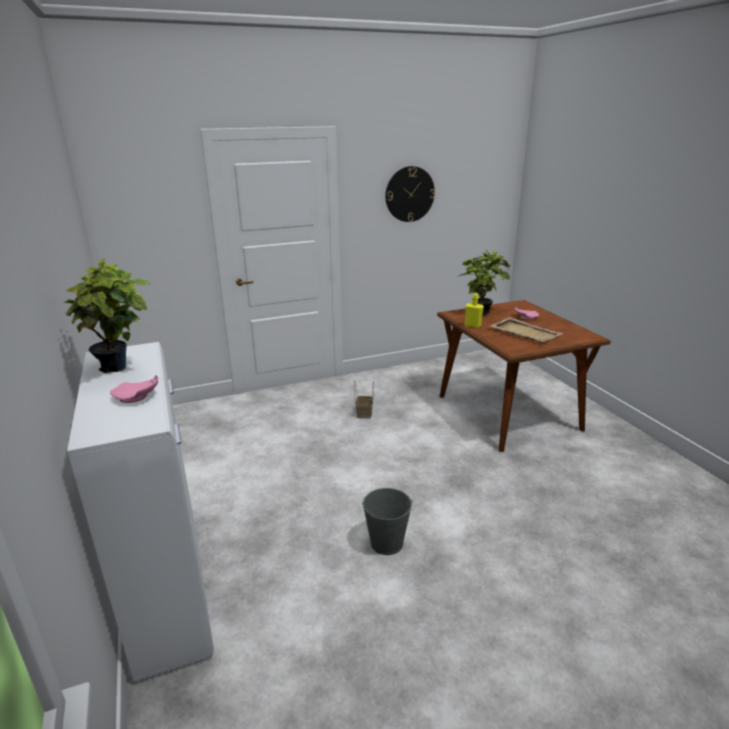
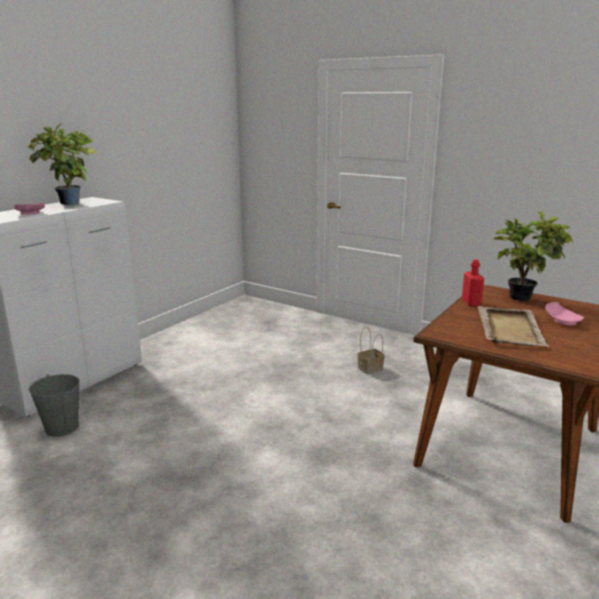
camera: 55 degrees right, 5 degrees down
(386, 543) = (190, 444): grey bucket -> grey bucket (62, 427)
(409, 194) = (530, 139): wall clock -> none
(473, 326) = (471, 303): yellow bottle -> red bottle

